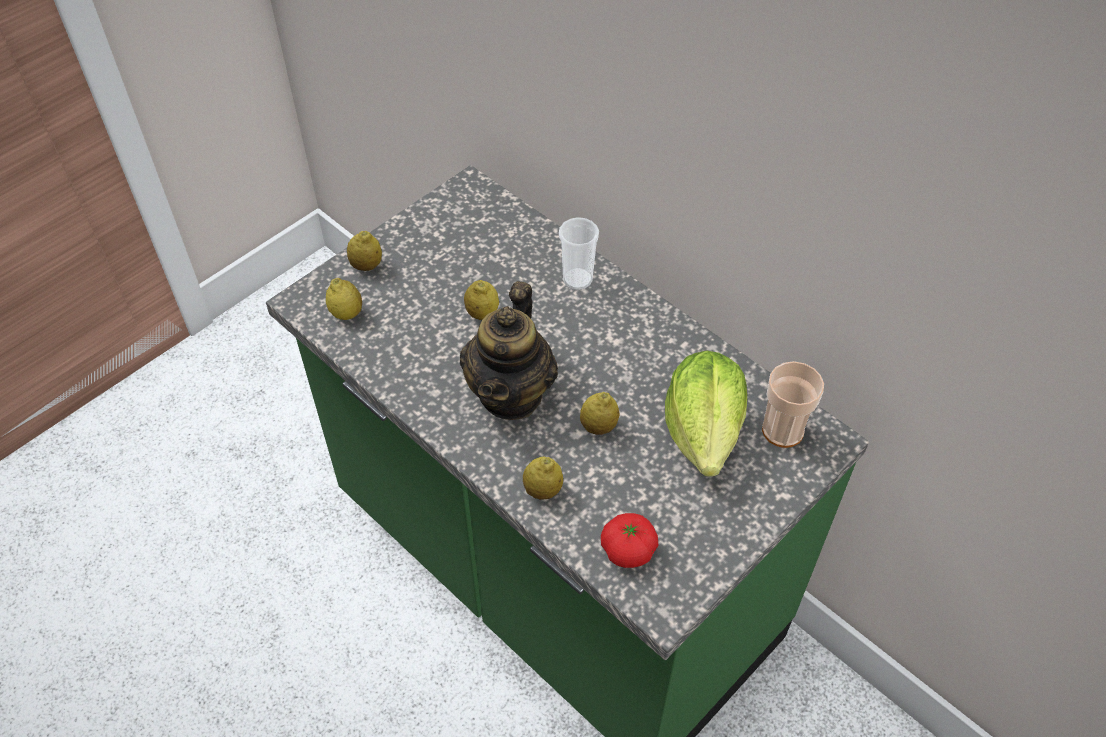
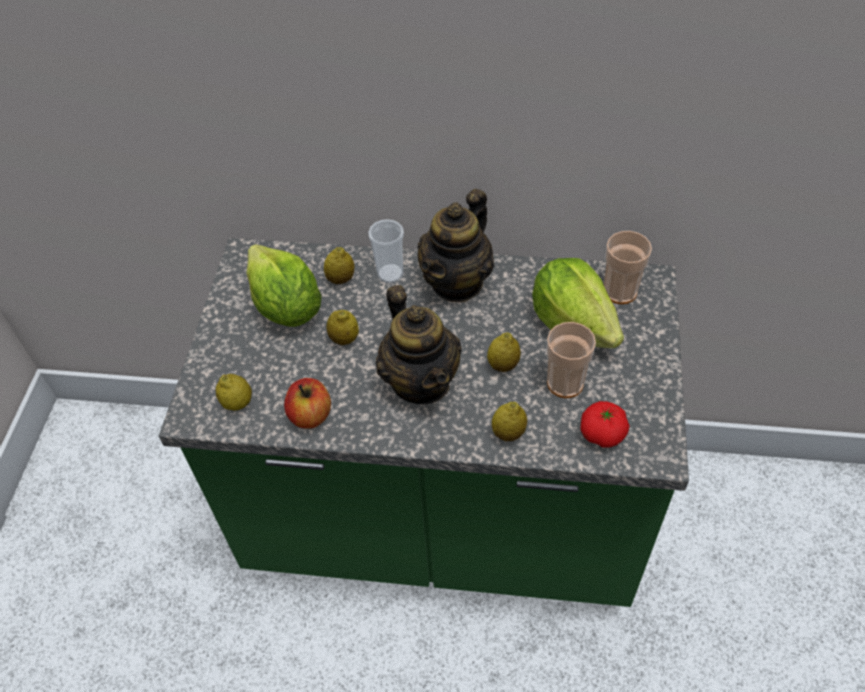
camera: 35 degrees left, 0 degrees up
(366, 265) = (218, 358): lemon -> lemon (340, 279)
(393, 362) = (310, 415): none -> apple
(460, 255) = (286, 307): none -> lettuce
(631, 324) = (457, 282): none -> teapot
(639, 481) = (565, 383): none -> cup

